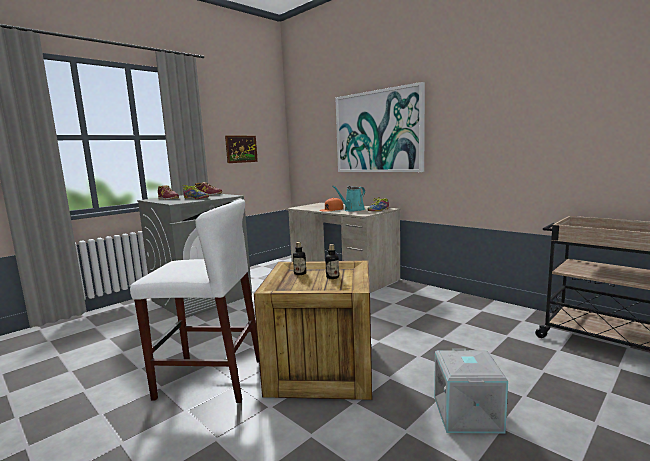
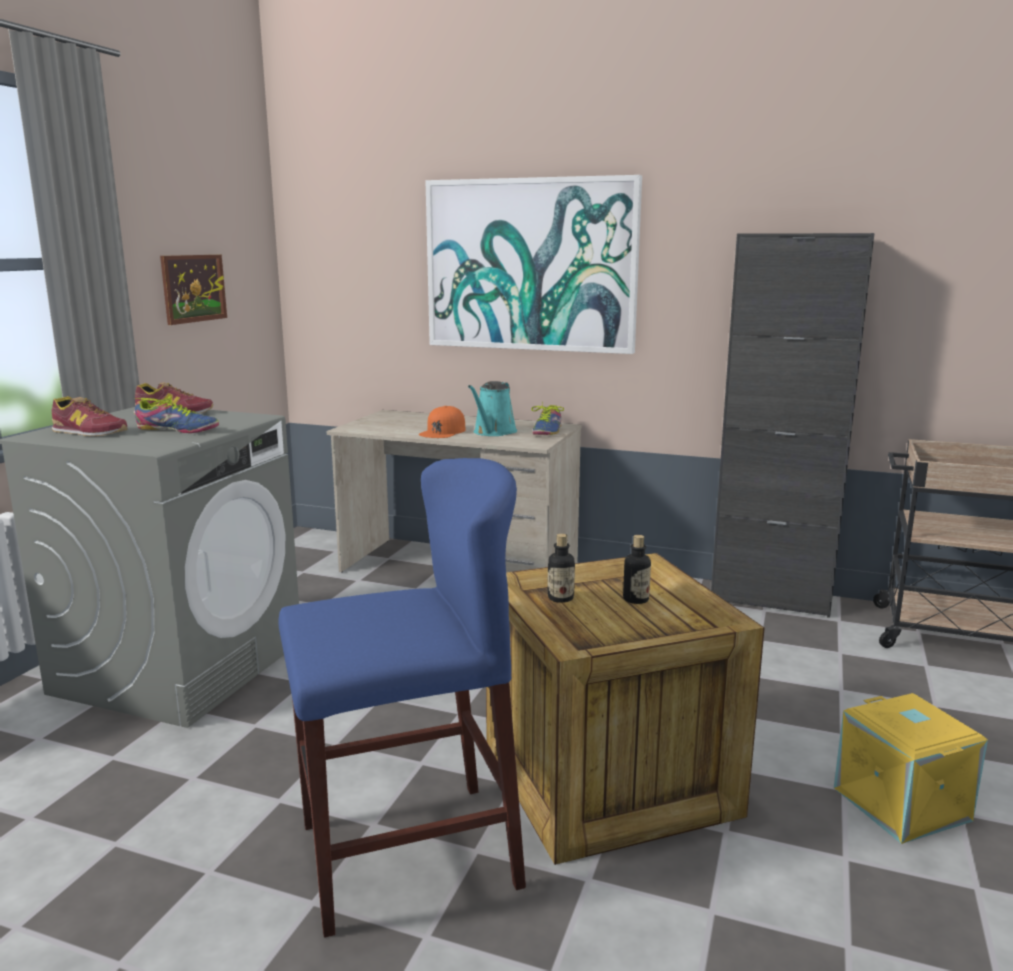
camera: 25 degrees left, 5 degrees up
(210, 379) = (408, 854): white stool -> blue stool
(468, 414) = (903, 804): grey storage box -> yellow storage box
(490, 305) = (770, 599): none -> black cabinet

